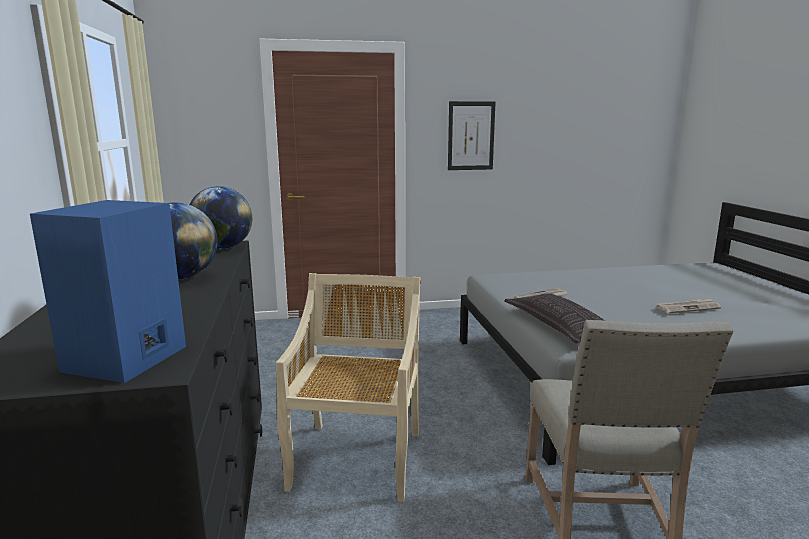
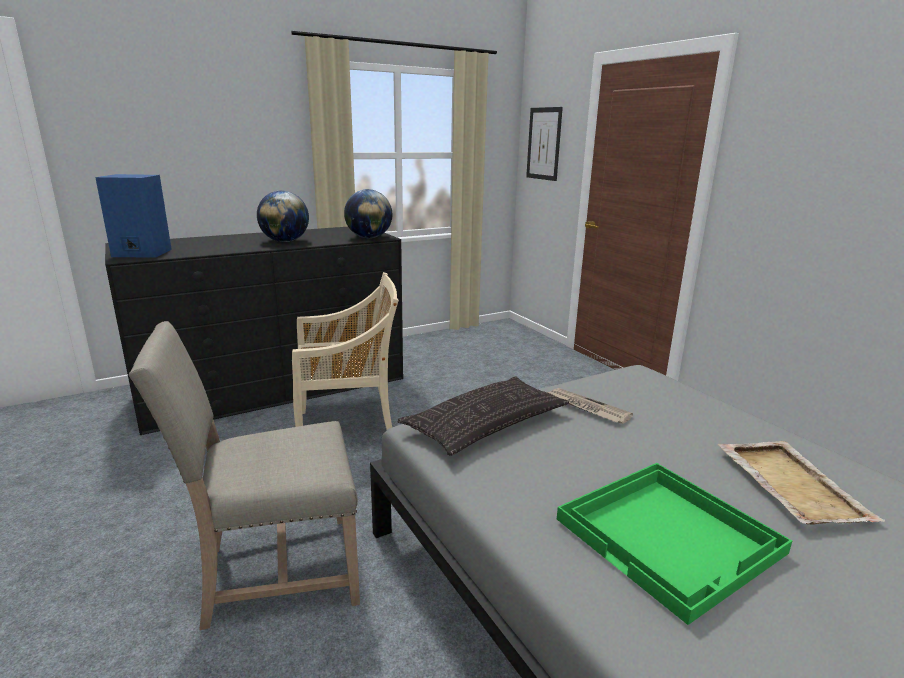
camera: 70 degrees right, 5 degrees up
(471, 136) = (808, 176): picture -> picture (544, 144)
(632, 280) = (790, 483): none -> beige tray
(688, 308) = (670, 536): newspaper -> green tray

